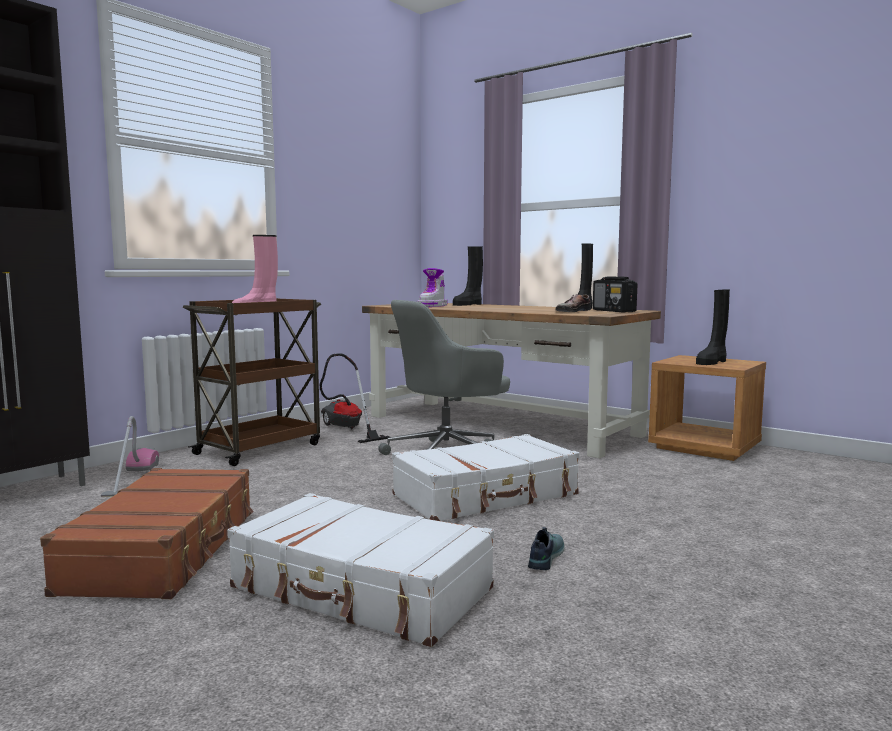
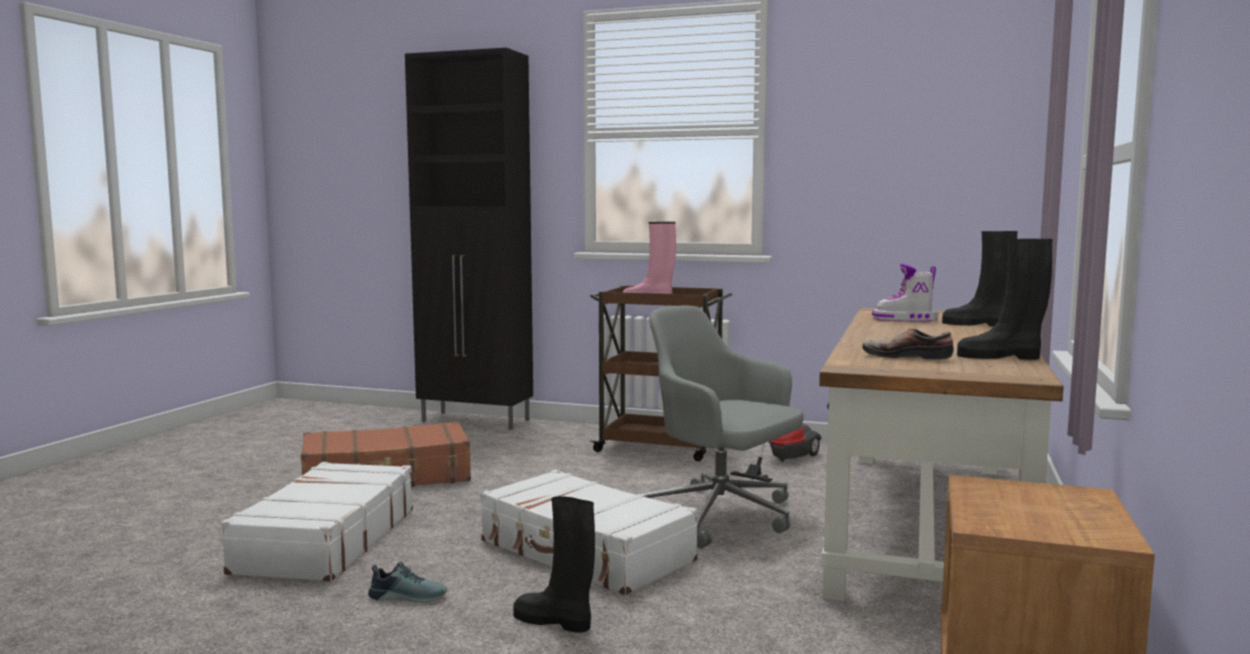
camera: 70 degrees right, 0 degrees up
(131, 479) = (535, 435): vacuum cleaner -> none
(614, 311) = (965, 368): radio -> none
(712, 362) = (1030, 510): black boot -> black boot (555, 621)

